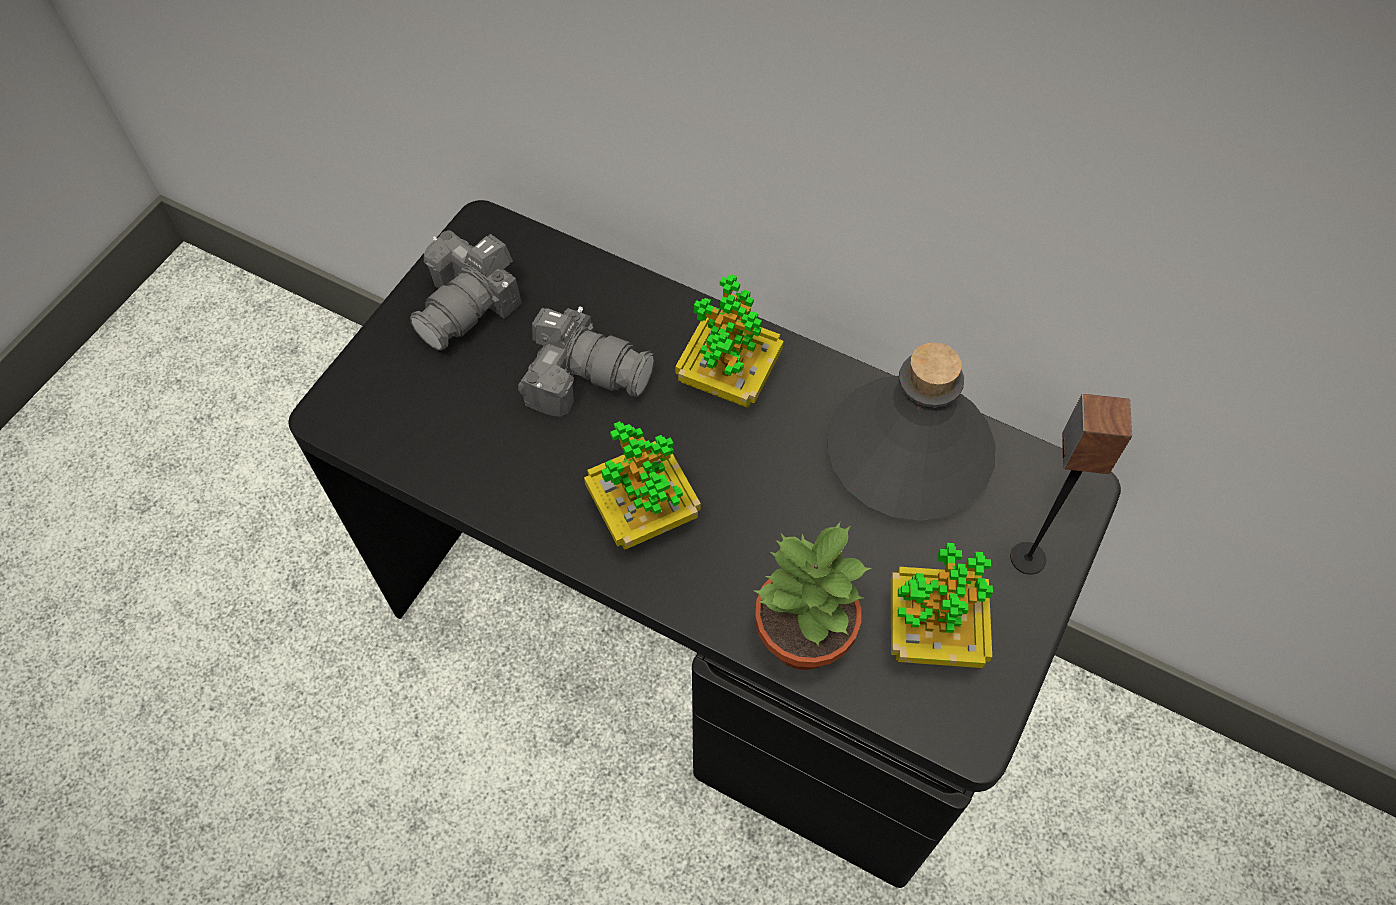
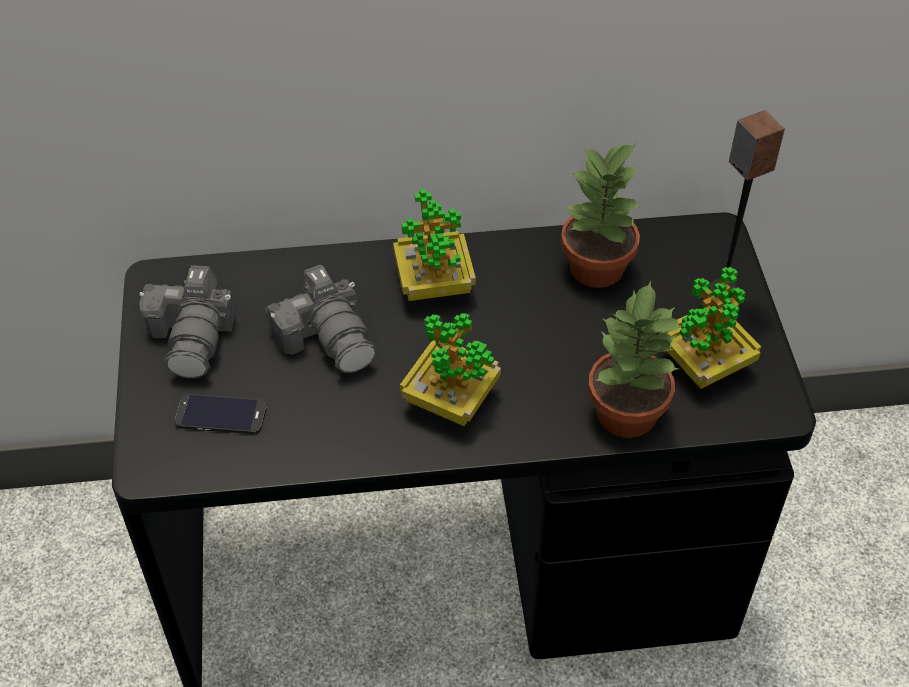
camera: 35 degrees left, 10 degrees down
(430, 399) = (221, 415): none -> phone
(584, 376) = (328, 338): camera -> camera turned 75 degrees clockwise
(909, 455) = (598, 269): grey bottle -> potted plant

